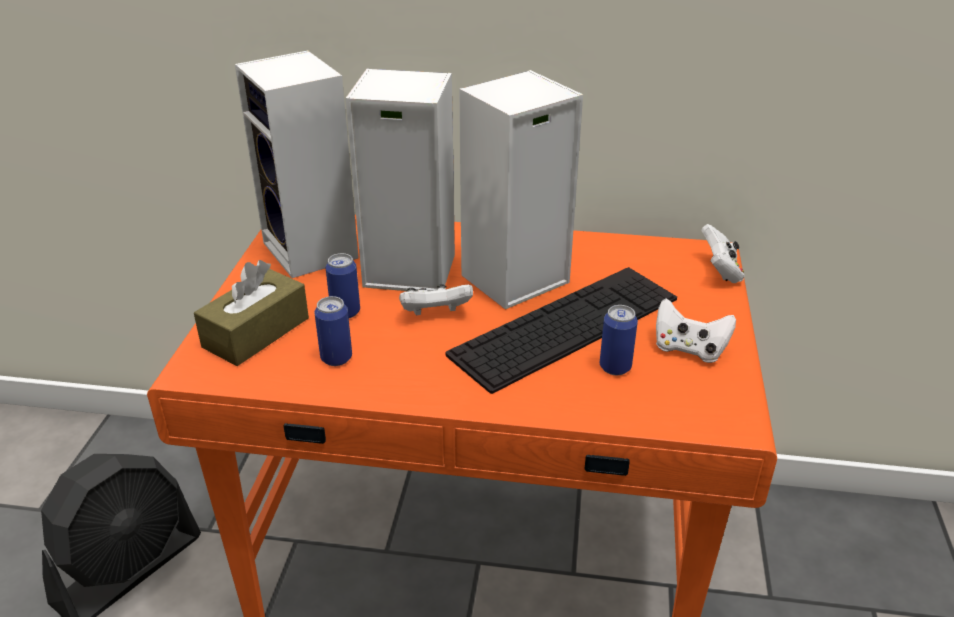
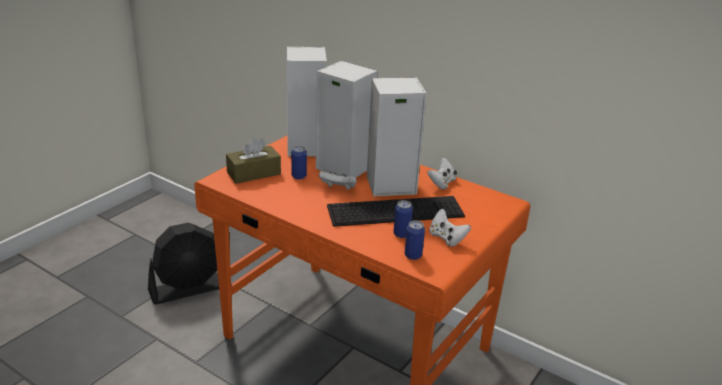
camera: 25 degrees right, 5 degrees down
(336, 358) = (279, 193): can -> can (413, 255)
(720, 271) = (503, 212): white game controller -> white game controller (441, 183)

